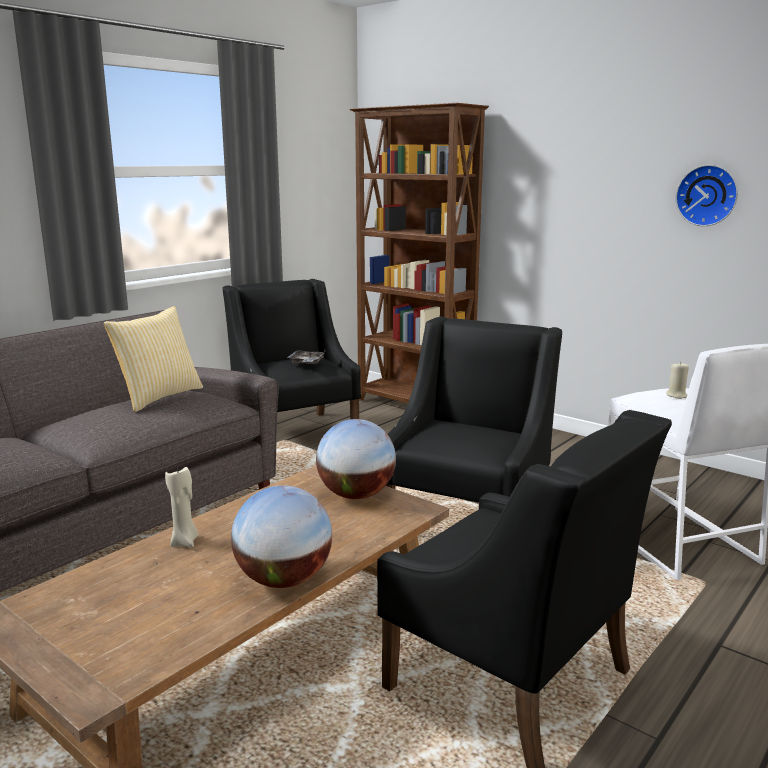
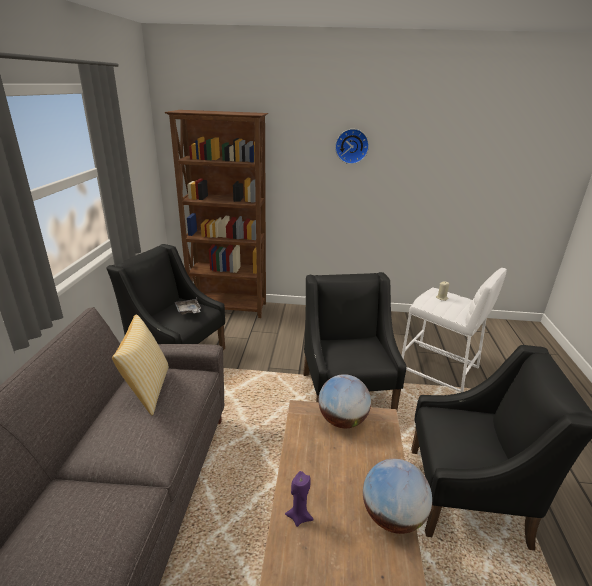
camera: 35 degrees left, 10 degrees up
(185, 542) = (299, 516): beige candle -> purple candle
(707, 195) = (408, 174): wall clock -> wall clock (351, 146)

